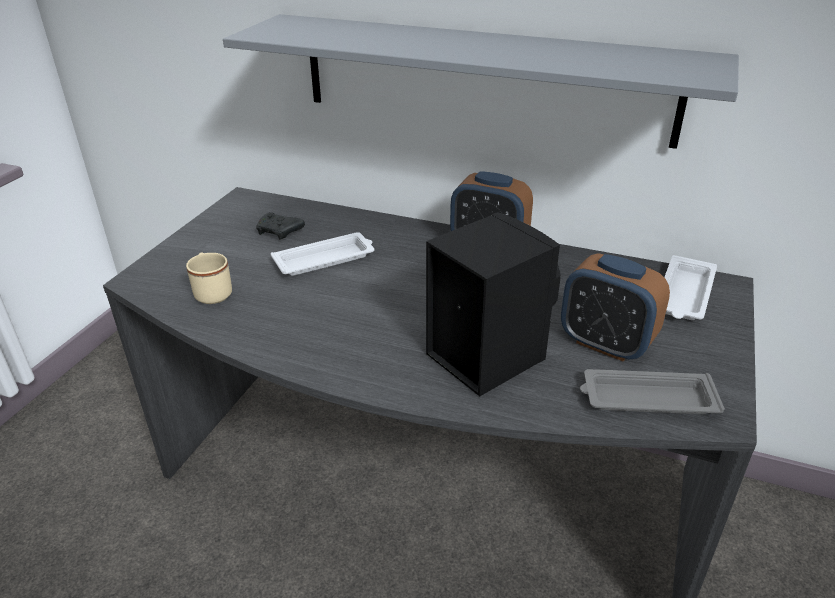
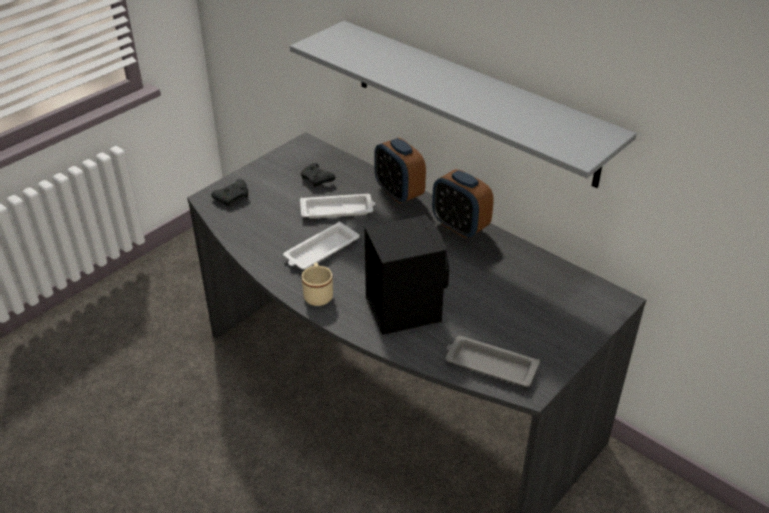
camera: 20 degrees right, 5 degrees up
(172, 272) = (233, 197): none -> black game controller
(212, 292) = (252, 219): beige mug -> beige mug (318, 294)
(606, 344) = (491, 321): alarm clock -> alarm clock (399, 193)
(684, 295) = (578, 300): white tray -> white tray (320, 251)

